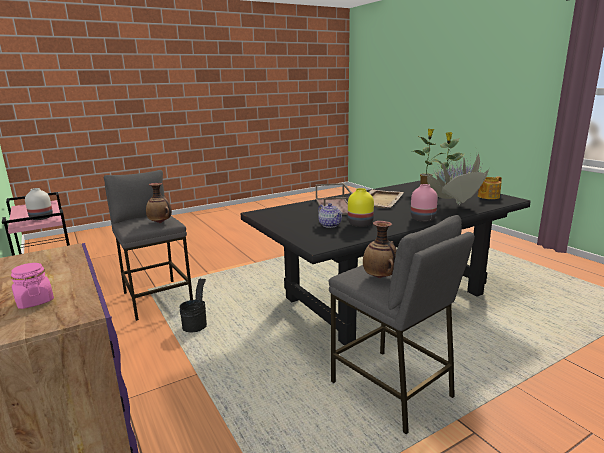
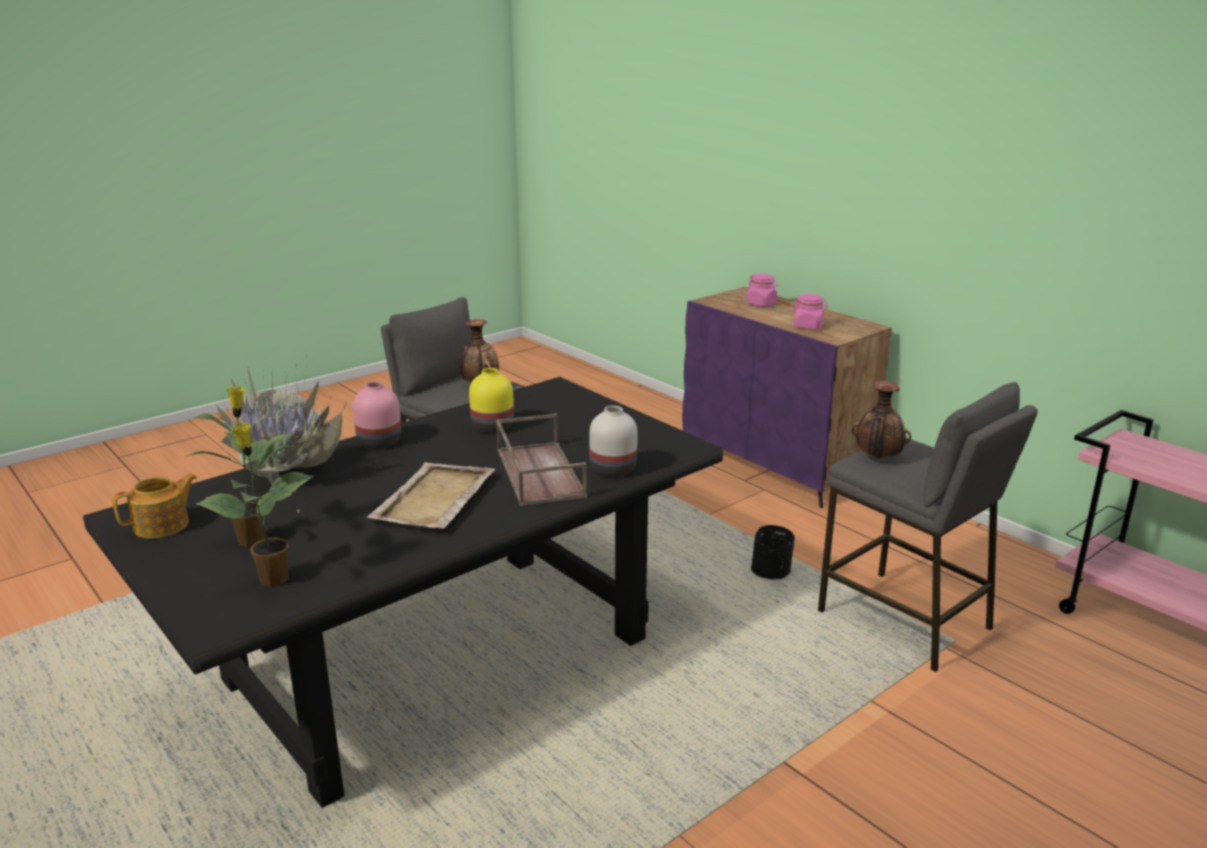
camera: 170 degrees right, 5 degrees up
(41, 218) = (1140, 456): white vase -> white vase (612, 469)
(60, 263) = (808, 326): none -> pink jar
(330, 225) = (543, 423): teapot -> none

